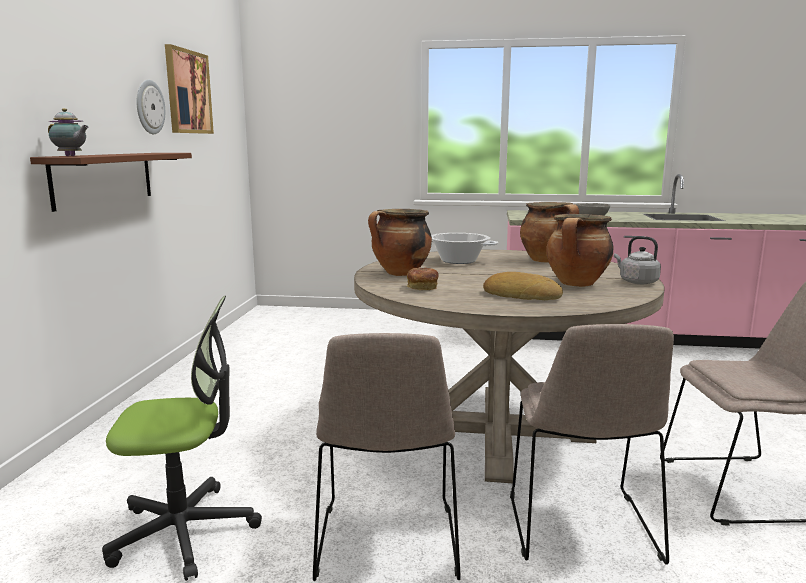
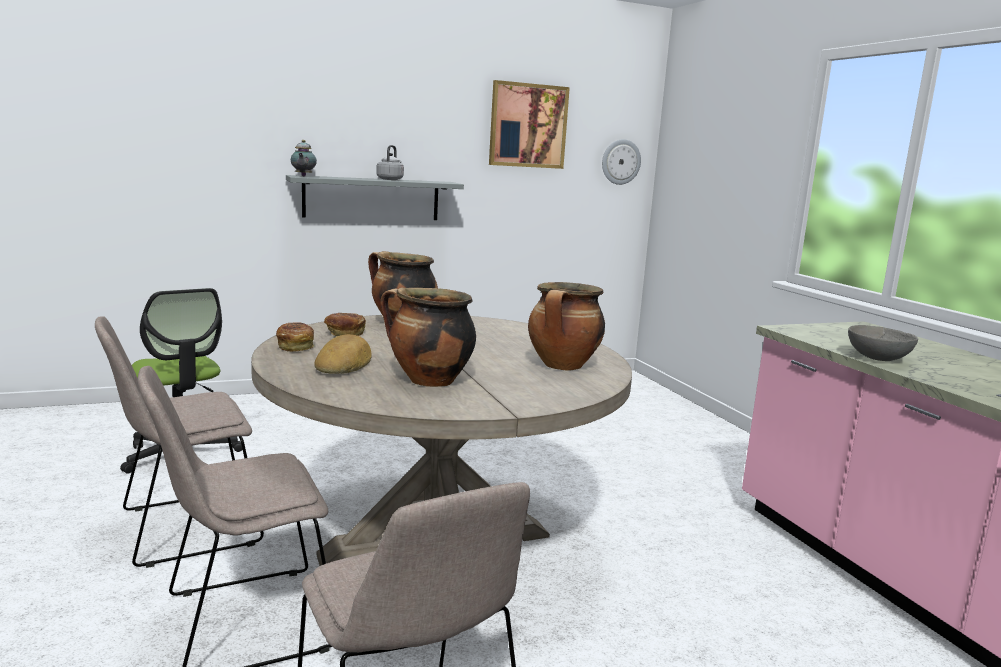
camera: 60 degrees right, 0 degrees up
(104, 178) = (371, 198): brown shelf -> grey shelf
(149, 107) = (453, 140): wall clock -> wall clock (620, 162)
(458, 261) = (499, 336): cooking pot -> none
(459, 301) = (296, 347): none -> bread
(636, 282) = (479, 406): grey kettle -> grey kettle (390, 179)

